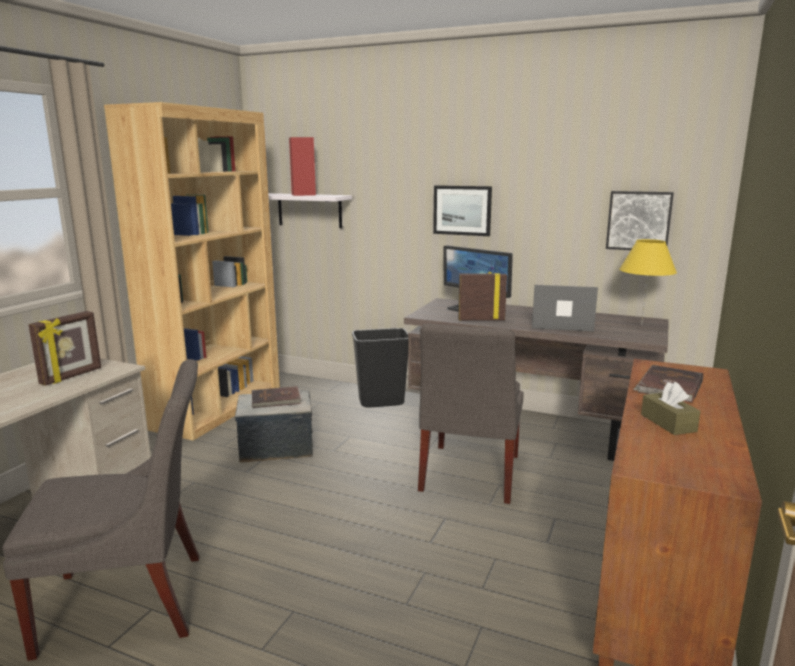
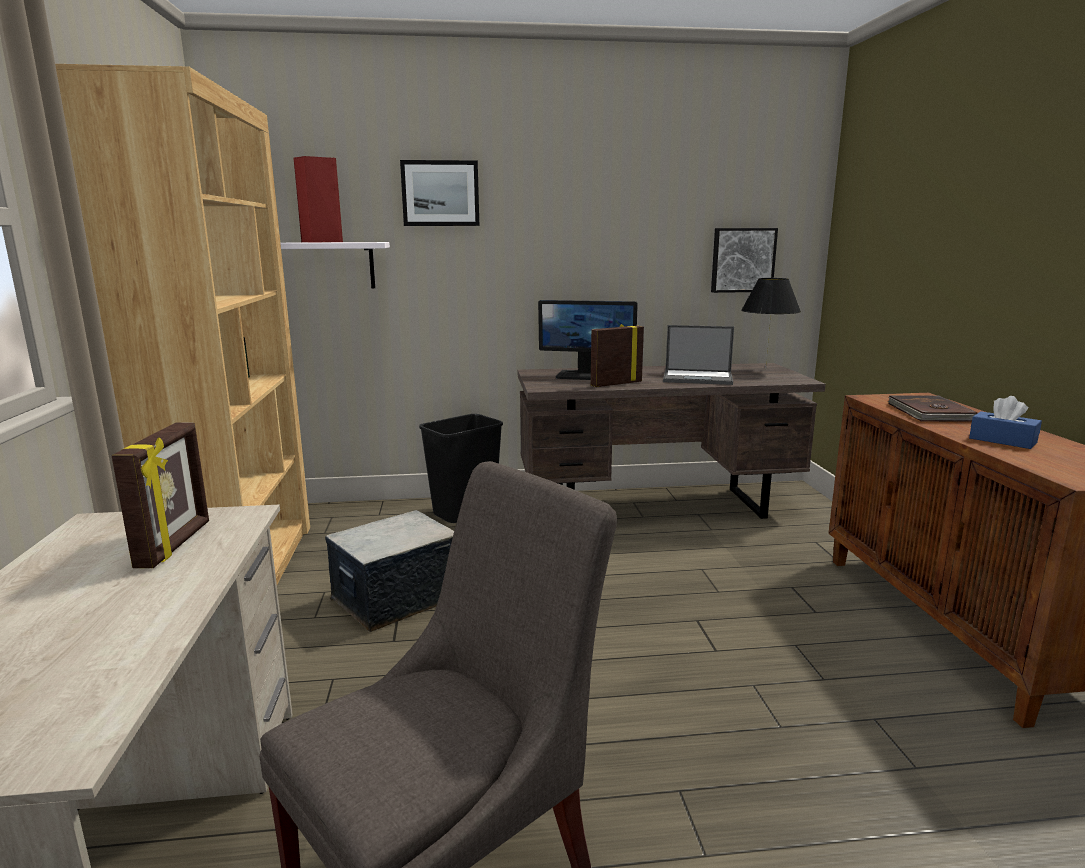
camera: 30 degrees left, 0 degrees up
(276, 400) = (392, 530): brown book -> none
(462, 210) = (546, 256): picture -> picture (440, 193)
(468, 475) = (661, 568): grey chair -> none
(560, 324) = (698, 378): laptop -> laptop turned 150 degrees counterclockwise
(641, 324) = (765, 370): yellow table lamp -> black table lamp
(668, 423) = (1002, 440): brown tissue box -> blue tissue box

